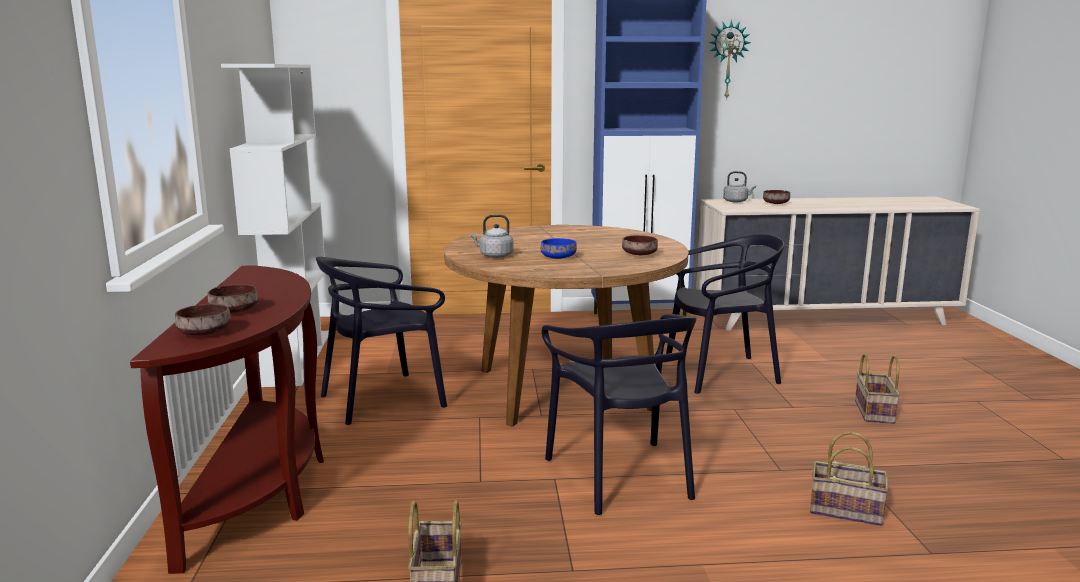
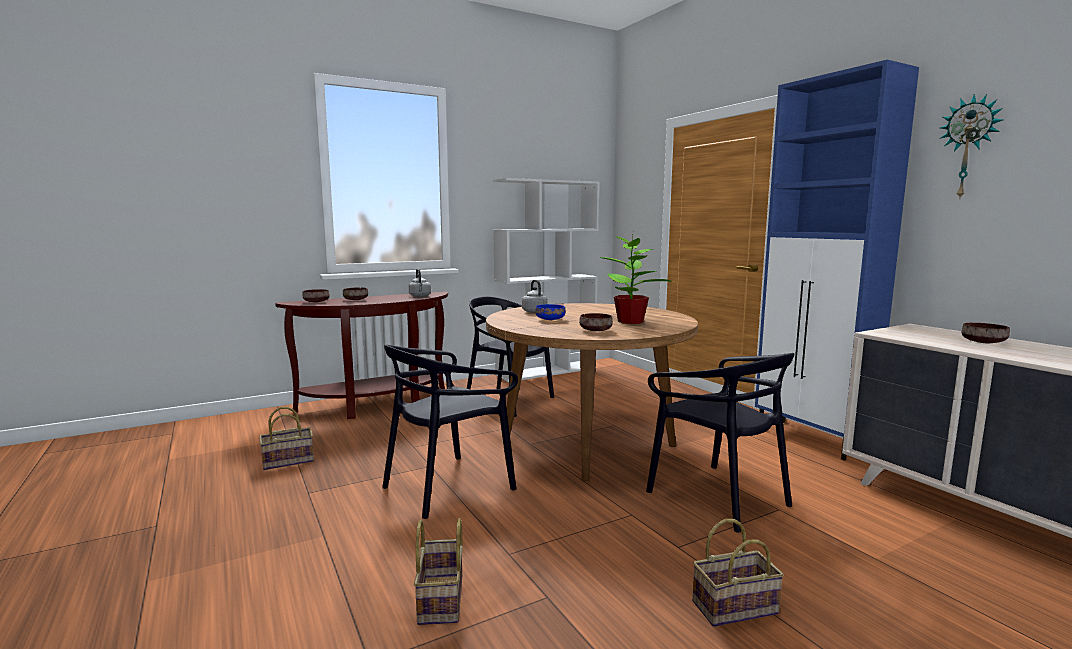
camera: 65 degrees right, 5 degrees down
(605, 241) = (631, 322): none -> potted plant
(736, 201) = (941, 331): grey kettle -> grey kettle (420, 296)

